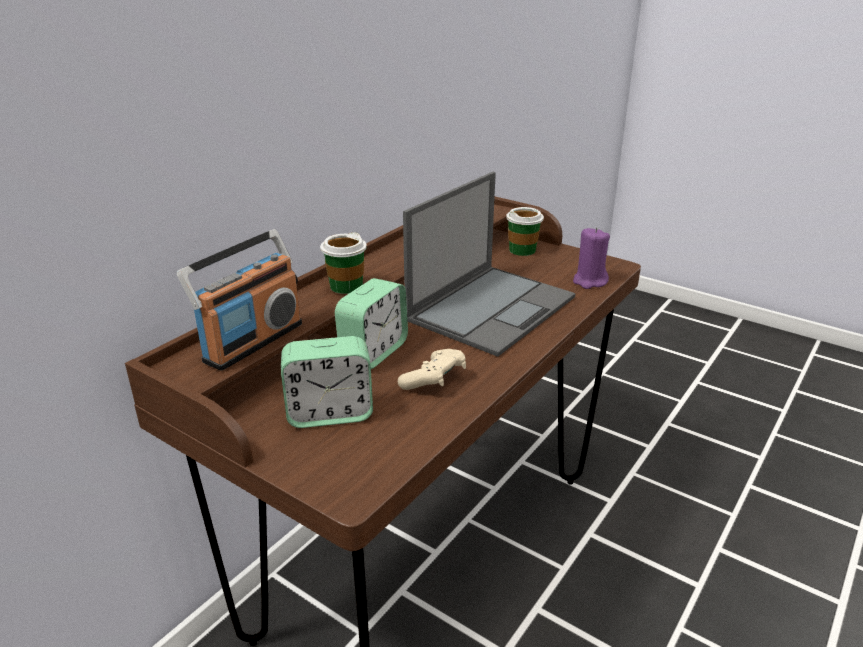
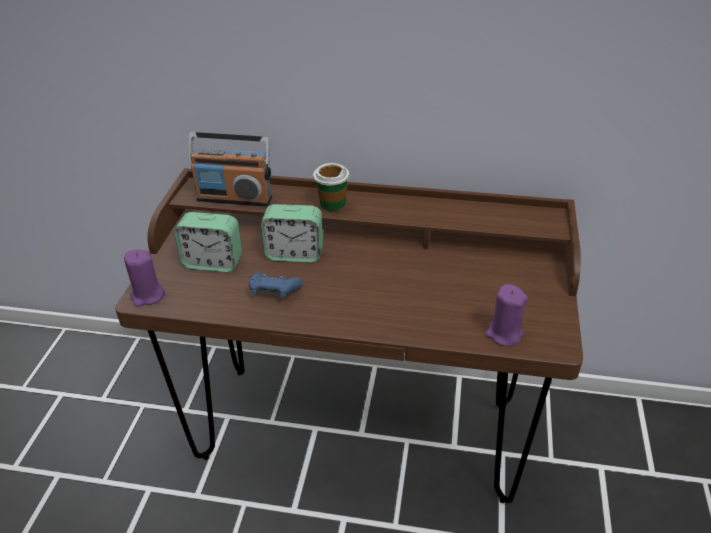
camera: 65 degrees right, 10 degrees up
(330, 413) = (213, 262): alarm clock -> alarm clock turned 45 degrees counterclockwise
(349, 485) = (147, 296): none -> purple candle
(434, 381) = (274, 293): beige game controller -> blue game controller
(492, 307) = (402, 289): laptop -> none
(522, 250) = (531, 275): cup -> none

